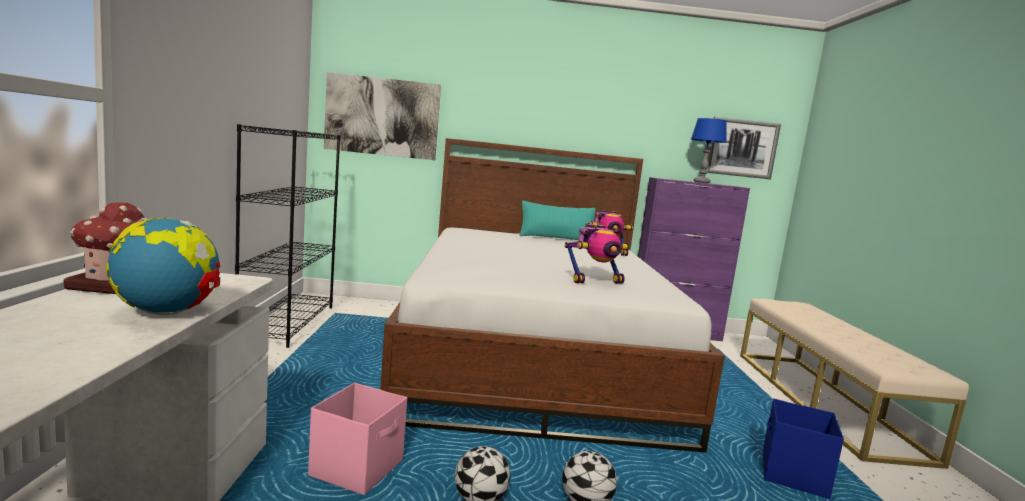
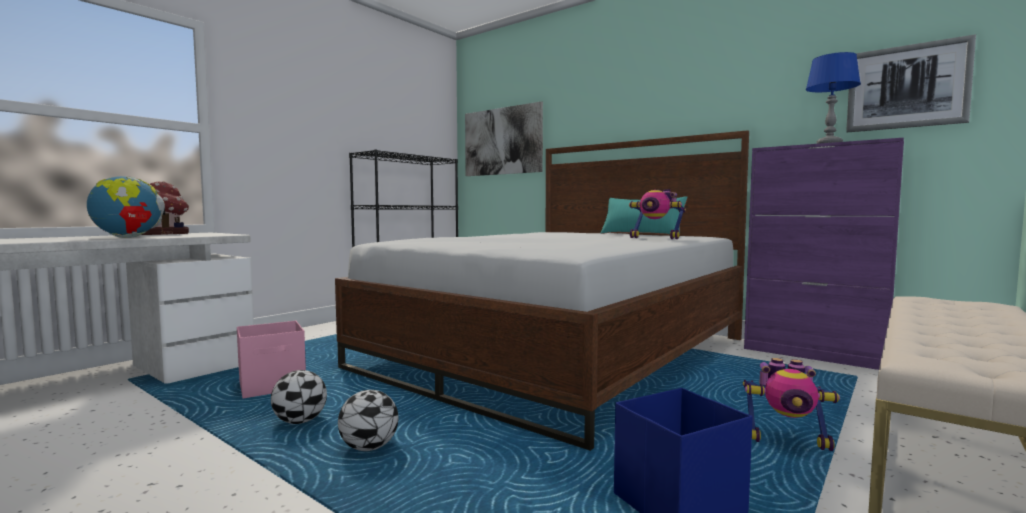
camera: 40 degrees right, 5 degrees down
(595, 281) = (533, 245): toy robot -> toy robot (786, 441)

